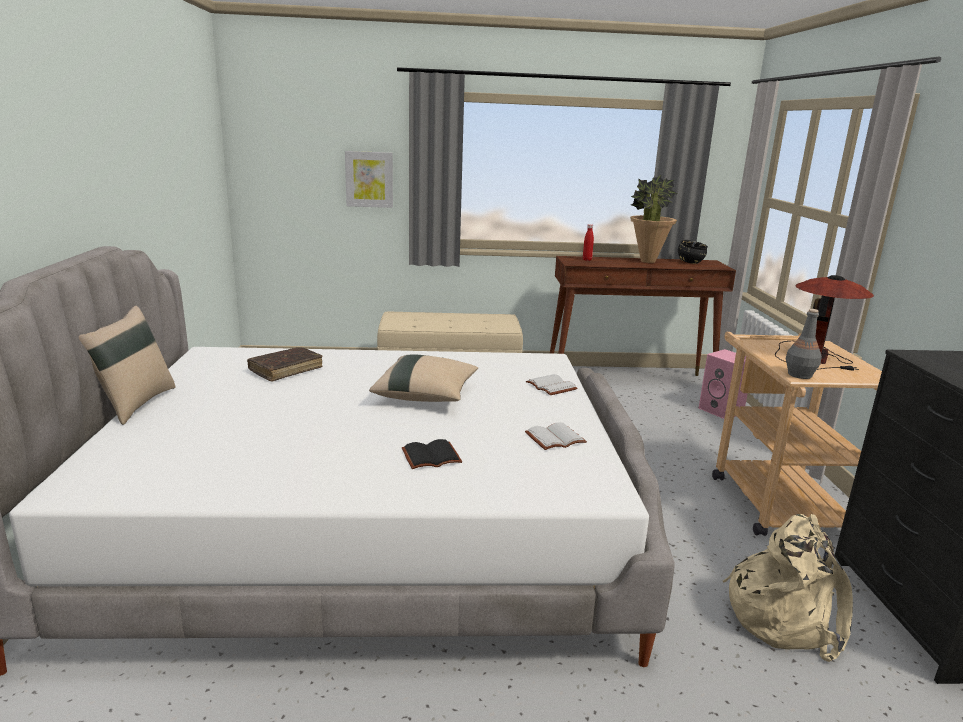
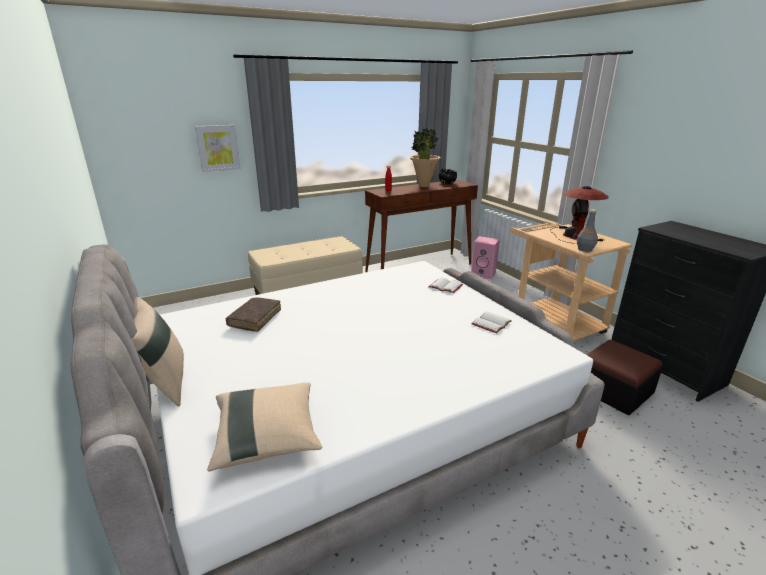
camera: 25 degrees left, 5 degrees up
(426, 396) = (380, 313): beige pillow -> beige pillow (267, 437)
(430, 457) = (439, 360): black book -> none
(784, 616) = (613, 390): beige backpack -> ottoman

